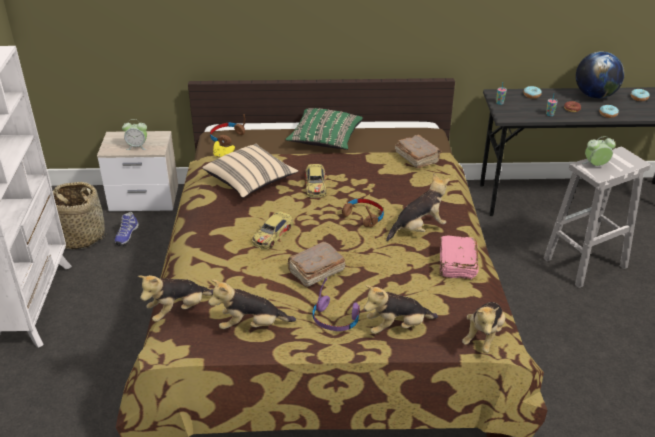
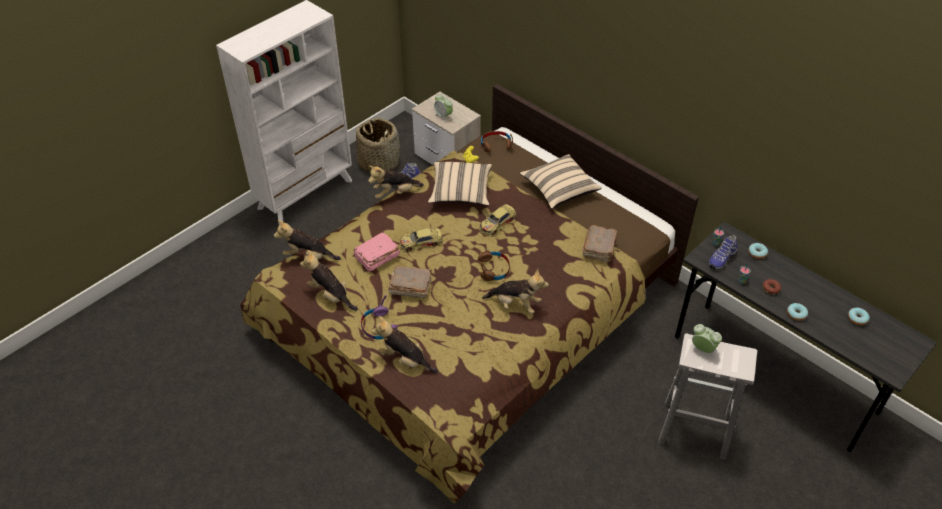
camera: 45 degrees right, 10 degrees up
(325, 140) = (559, 190): green pillow -> beige pillow
(456, 265) = (501, 348): pink book -> pink book (376, 257)
(483, 336) = (447, 407): plush toy -> plush toy (395, 193)
(517, 109) = (721, 258): none -> shoe
(595, 95) = (817, 290): globe -> none

